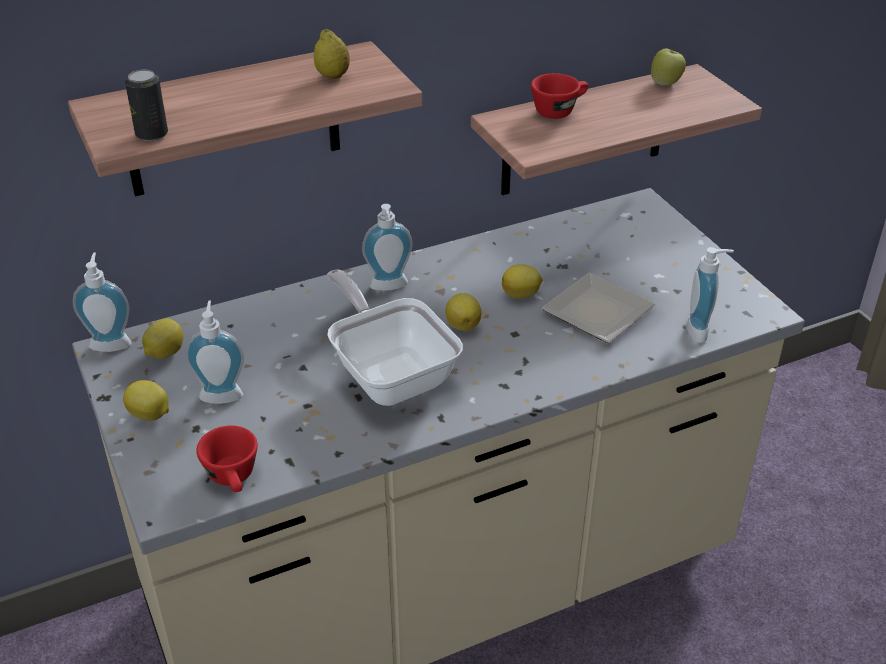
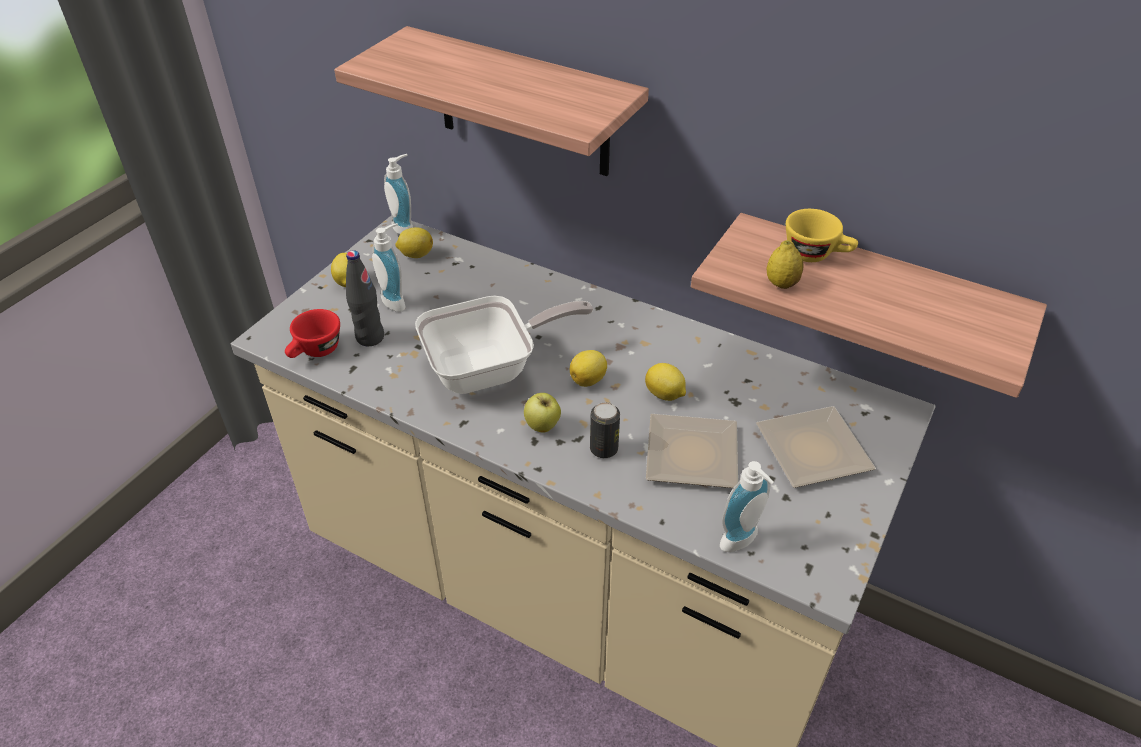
camera: 55 degrees right, 5 degrees up
(152, 134) = (390, 69): can -> can (603, 449)
(256, 432) = (370, 337): none -> black bottle
(332, 76) = (563, 96): lemon -> lemon (781, 284)
(389, 287) = (594, 317): soap dispenser -> none
(390, 373) = (491, 369): frying pan -> frying pan turned 45 degrees clockwise
(559, 110) = (816, 254): red cup -> yellow cup
(642, 255) = (814, 447): none -> plate
(666, 83) = (968, 298): apple -> apple (542, 427)

